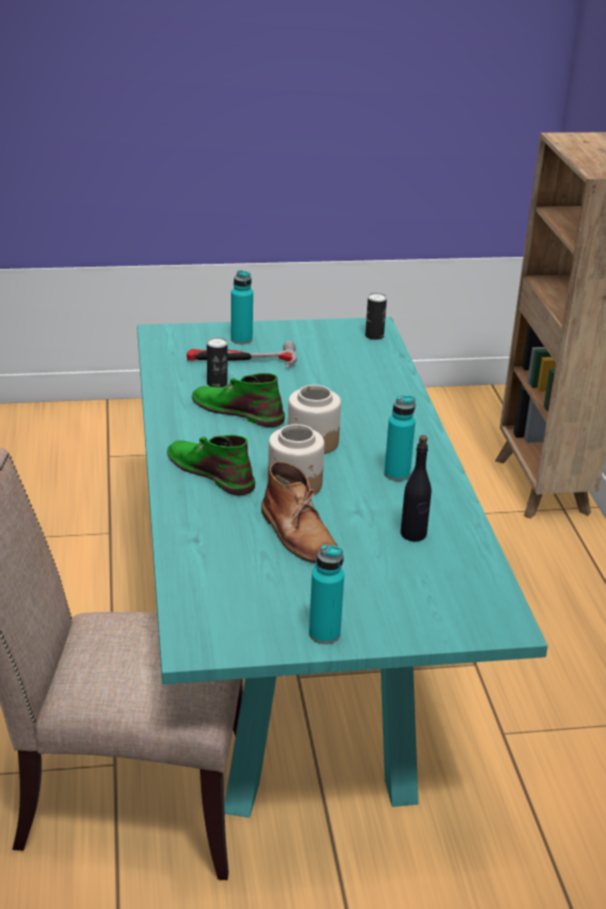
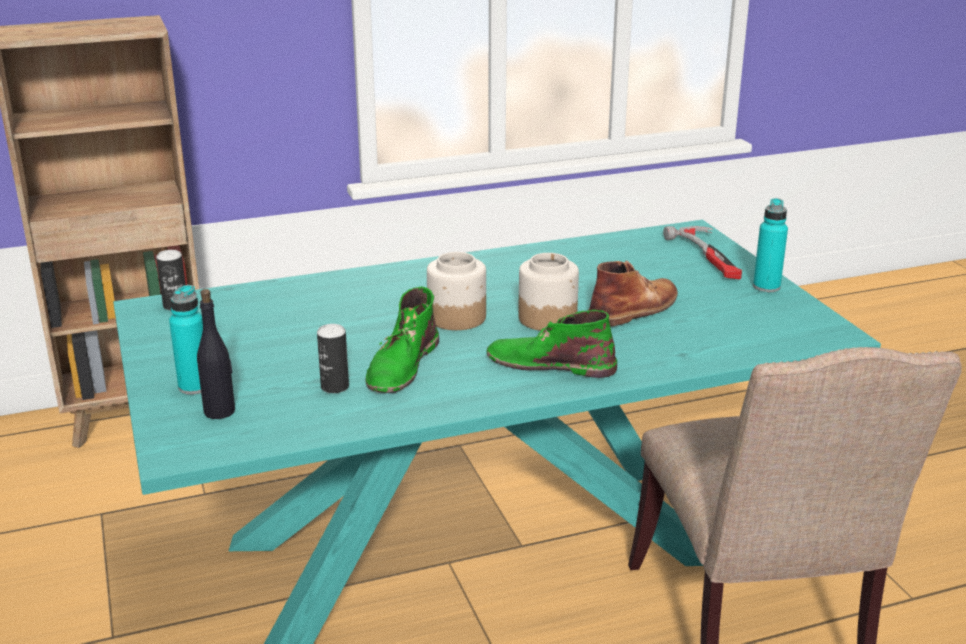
camera: 100 degrees left, 5 degrees down
(210, 471) = (550, 363): green boot -> green boot turned 75 degrees clockwise
(241, 361) = (264, 378): hammer -> hammer (710, 257)
(397, 474) = (499, 276): turquoise bottle -> none
(413, 534) = (596, 264): black bottle -> black bottle (220, 411)

